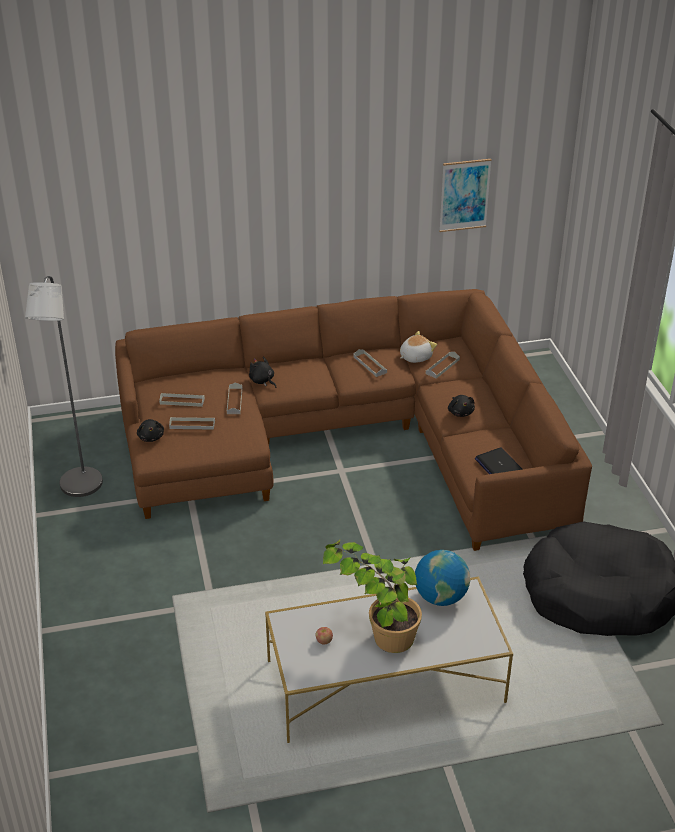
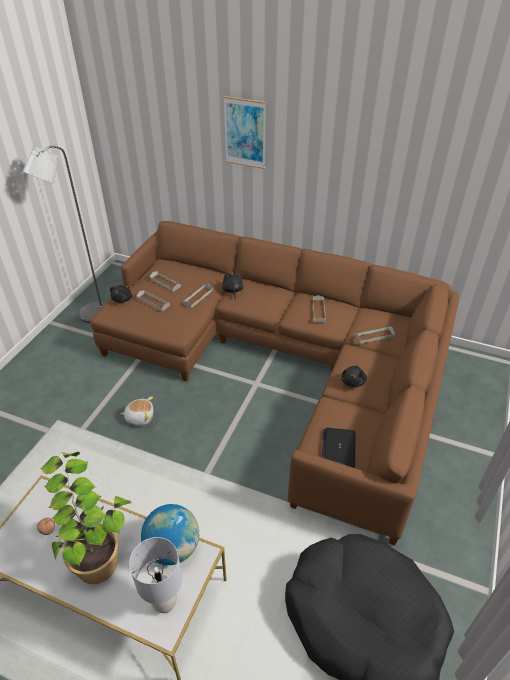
camera: 35 degrees right, 5 degrees up
(415, 357) = (361, 319): plush toy -> plush toy (140, 417)
(464, 195) = (458, 192): picture -> picture (245, 133)
(473, 630) = (164, 603): none -> grey table lamp

